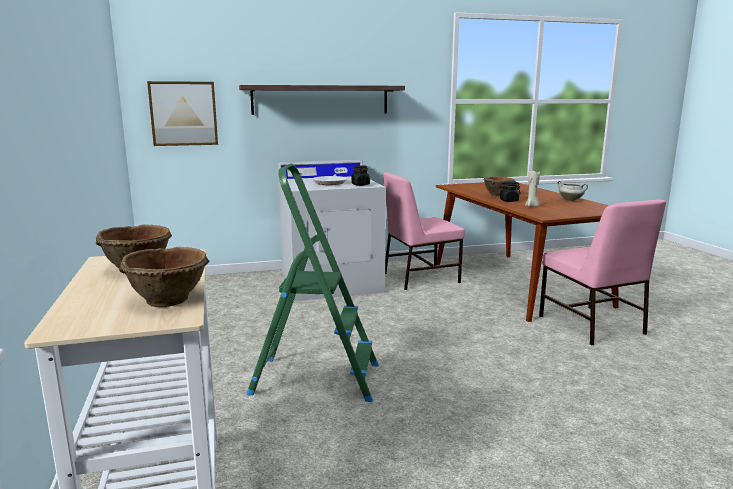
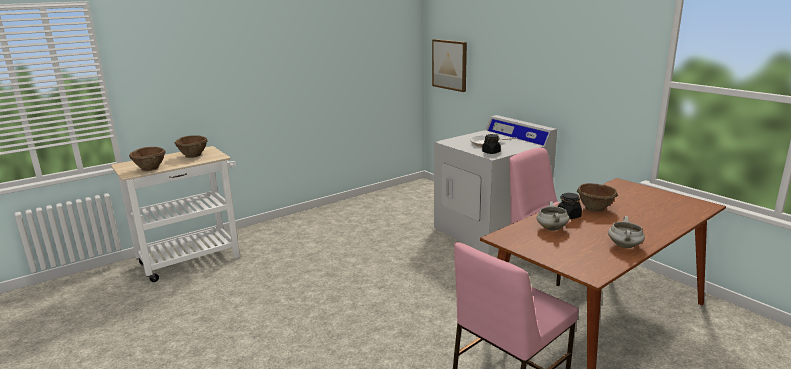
camera: 70 degrees right, 5 degrees up
(317, 379) = (316, 265): green step ladder -> none
(320, 100) = (534, 65): shelf -> none
(532, 206) = (551, 228): beige candle -> white cooking pot

